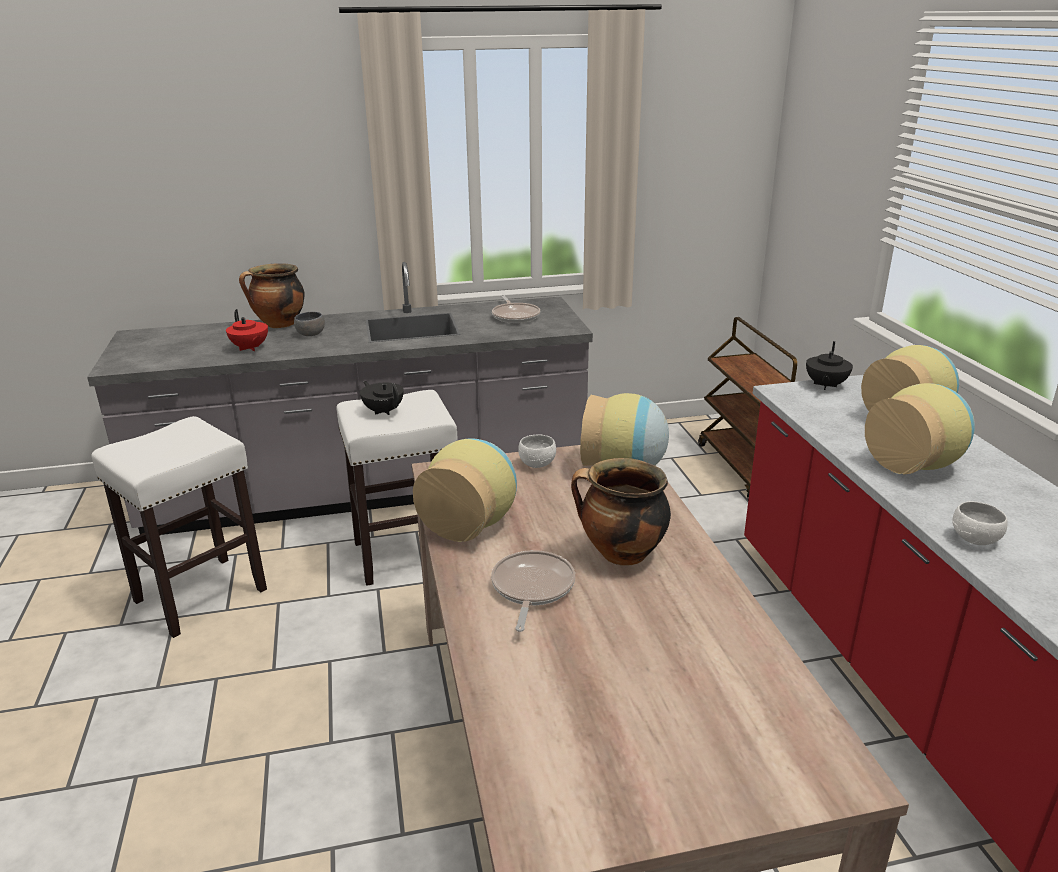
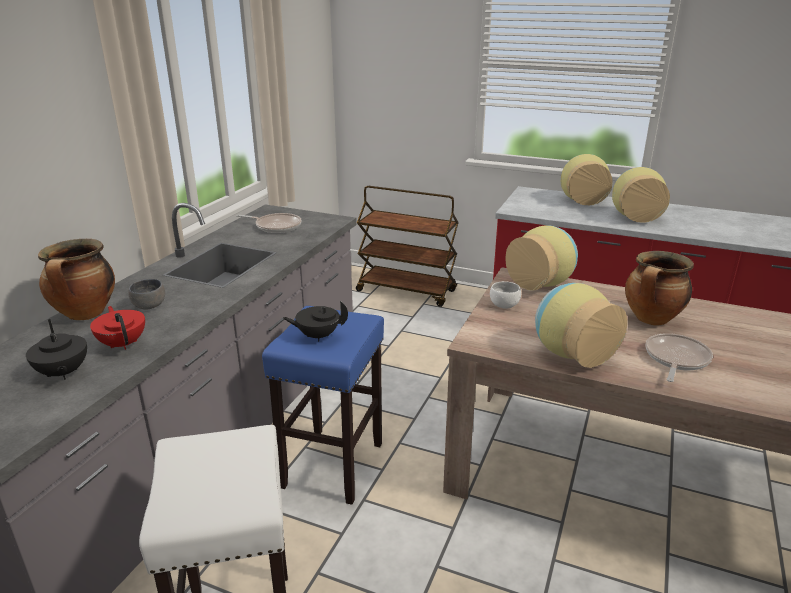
camera: 55 degrees left, 0 degrees up
(250, 348) = (123, 344): red teapot -> red teapot turned 120 degrees counterclockwise
(408, 554) = (333, 464): white stool -> blue stool
(531, 588) = (675, 359): frying pan -> frying pan turned 75 degrees clockwise
(825, 385) = (519, 200): black teapot -> black teapot (62, 373)
(976, 539) = (720, 234): white bowl -> none

